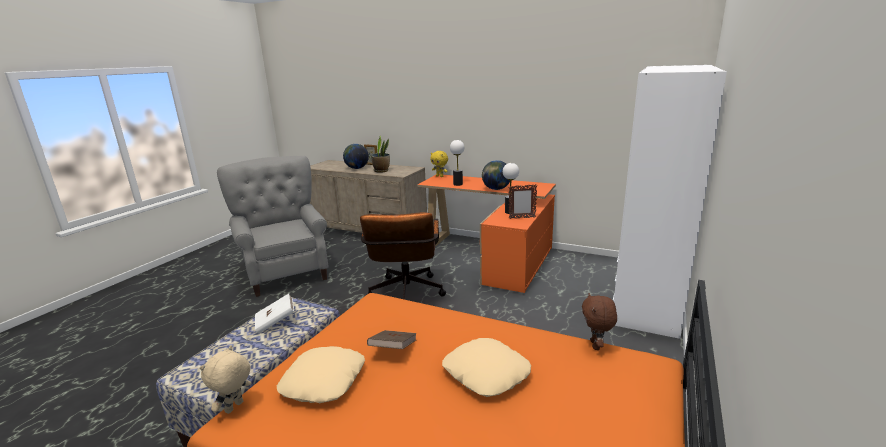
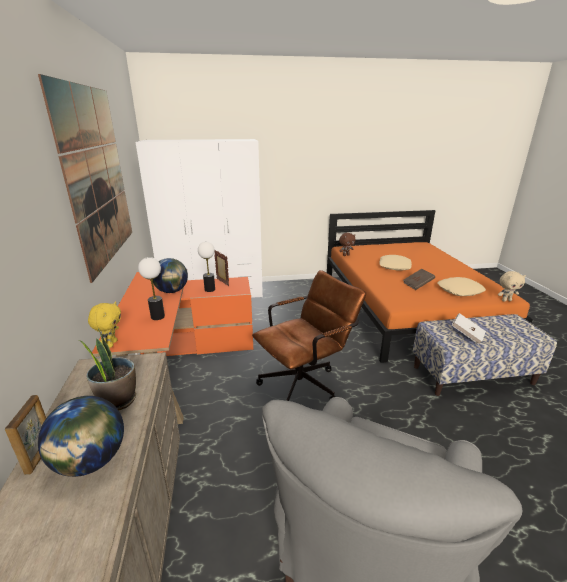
camera: 125 degrees left, 5 degrees up
(513, 87) = (97, 176): none -> picture

